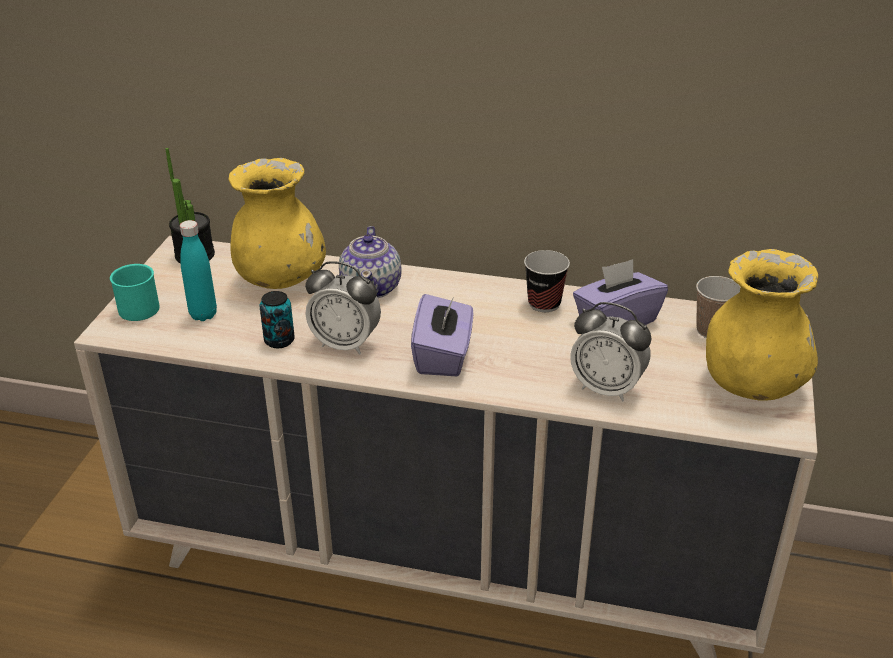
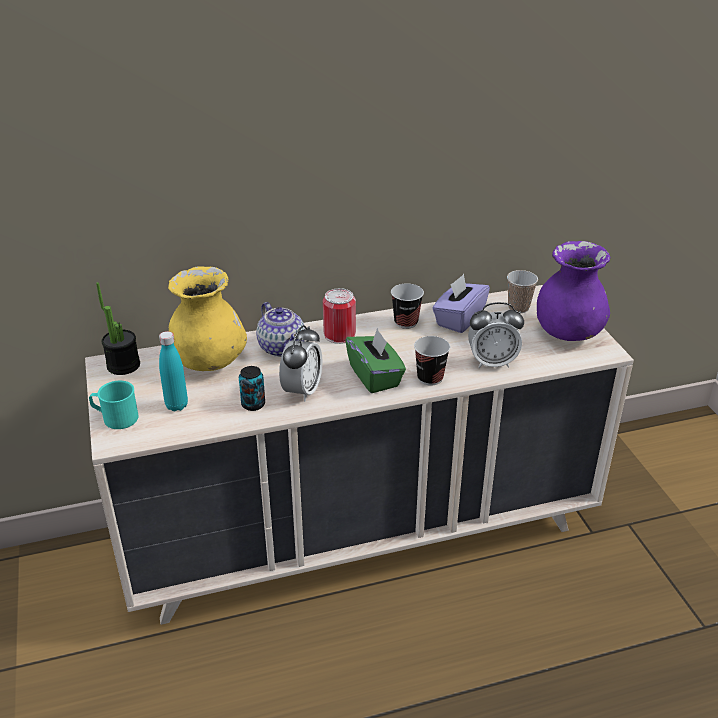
camera: 30 degrees left, 0 degrees up
(345, 344) = (302, 391): alarm clock -> alarm clock turned 60 degrees counterclockwise
(443, 356) = (375, 376): purple tissue box -> green tissue box
(450, 293) = (339, 334): none -> can
(508, 380) = (430, 378): none -> cup
(751, 385) = (568, 333): yellow vase -> purple vase

